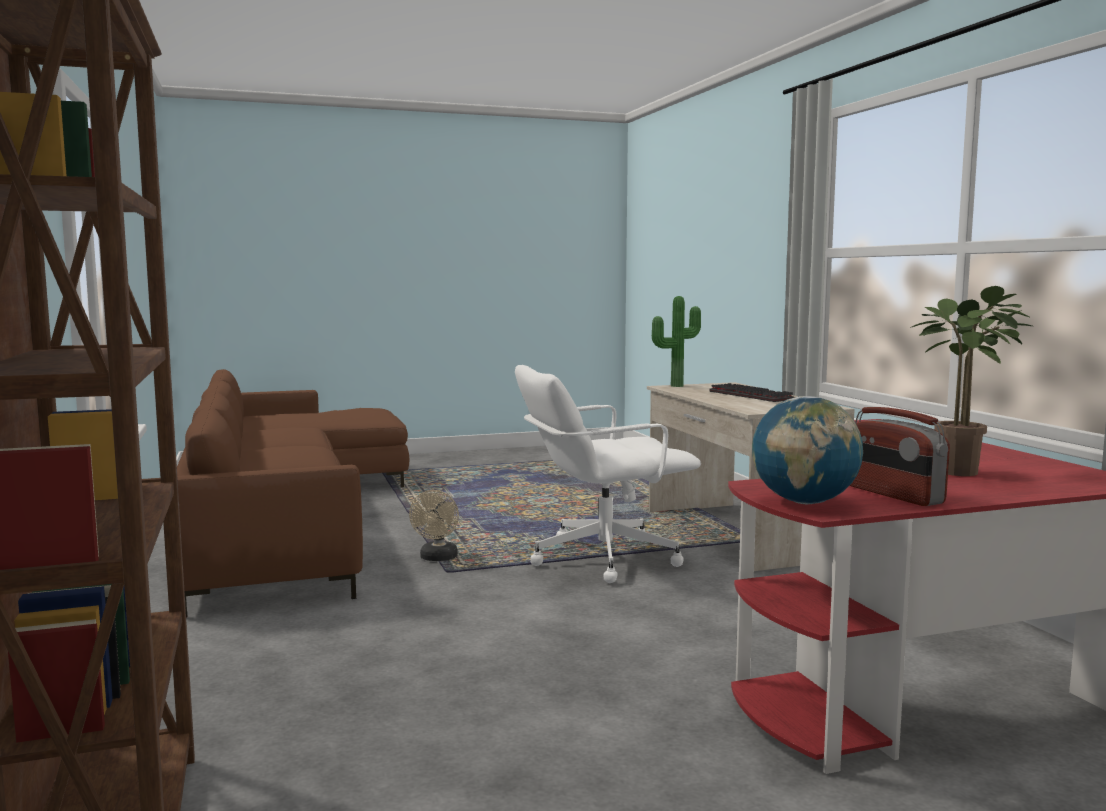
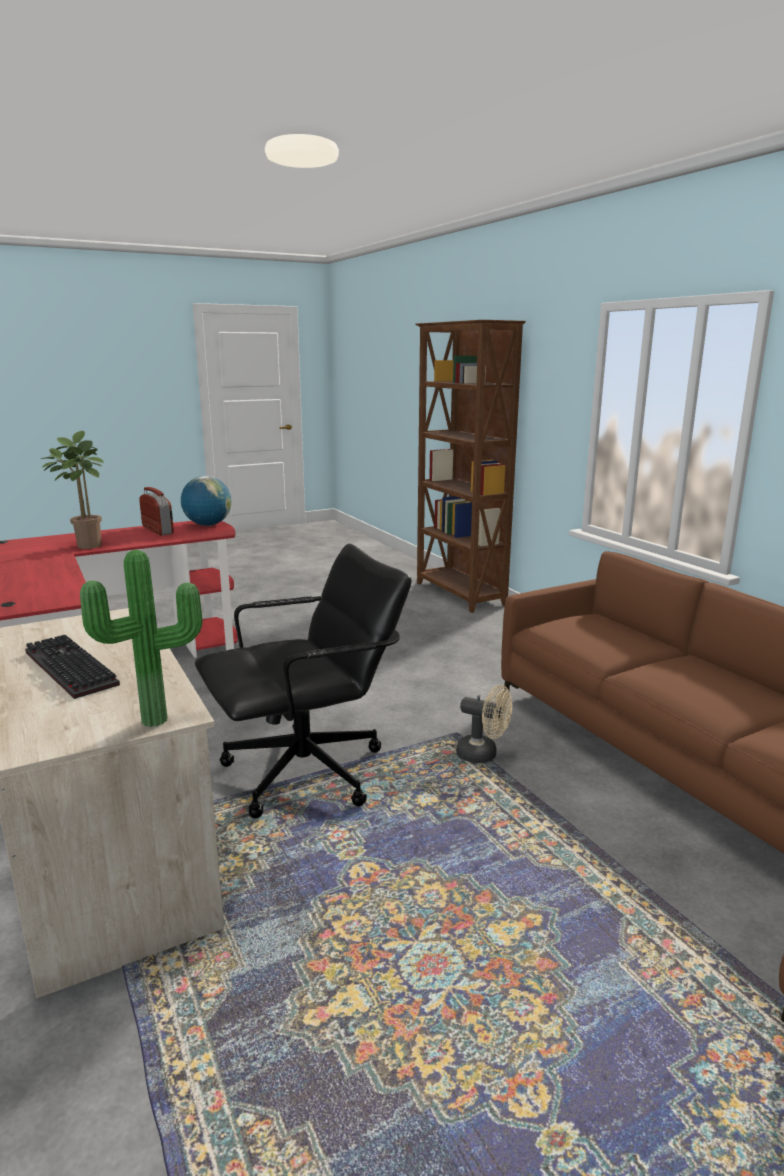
camera: 170 degrees right, 10 degrees up
(437, 558) = (483, 755): beige fan -> beige fan turned 120 degrees clockwise
(602, 558) = (307, 772): white office chair -> black office chair

